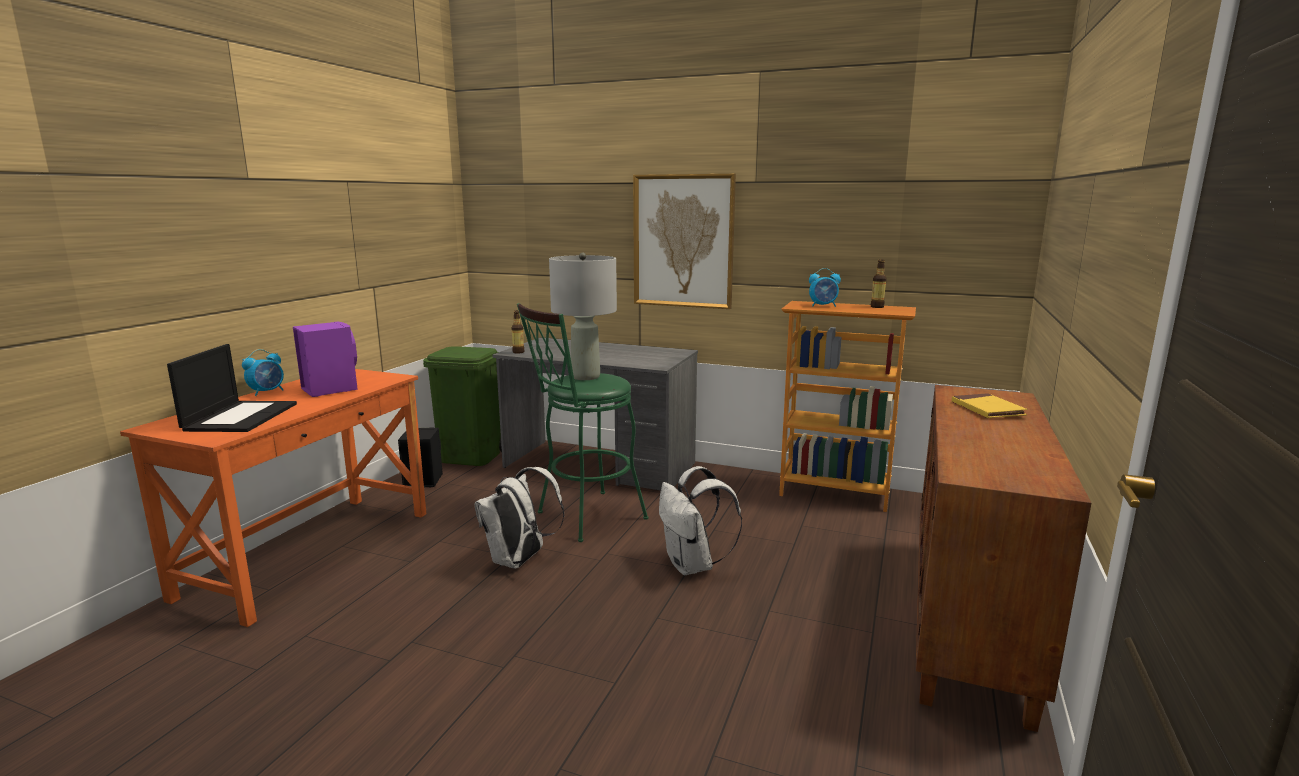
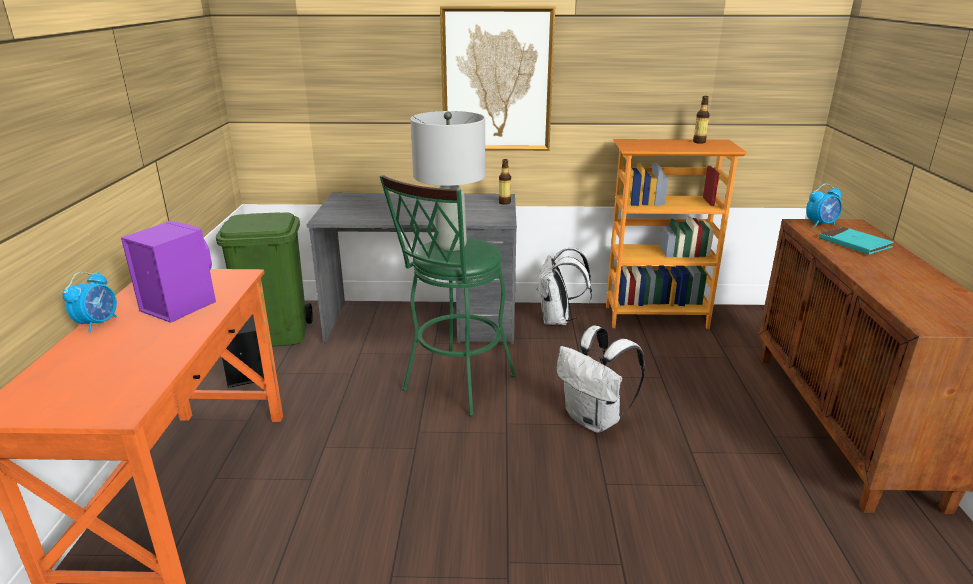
camera: 20 degrees left, 10 degrees up
(241, 416) = (111, 370): laptop -> none
(518, 352) = (333, 217): bottle -> bottle (504, 202)
(519, 561) = (428, 452): white backpack -> white backpack (558, 320)
(823, 306) = (653, 144): alarm clock -> alarm clock (821, 224)
(987, 409) = (854, 244): yellow book -> turquoise book

